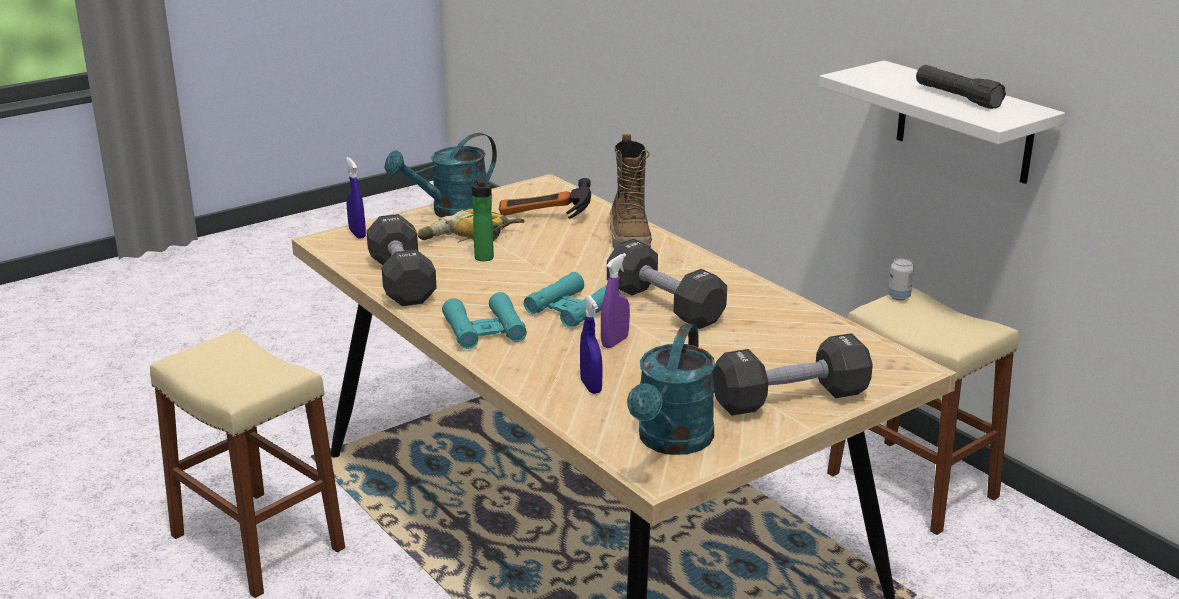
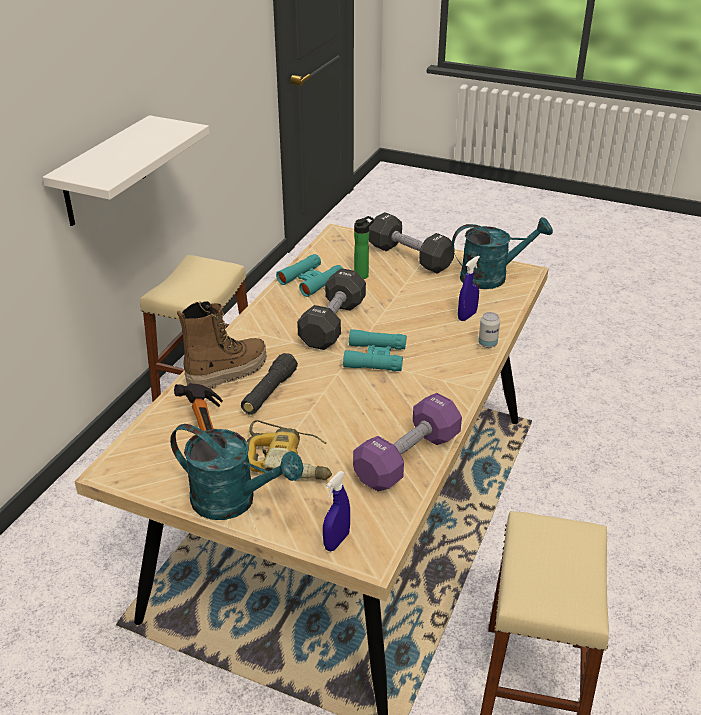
camera: 120 degrees left, 10 degrees up
(401, 280) = (407, 458): black dumbbell -> purple dumbbell
(484, 259) = (326, 432): bottle -> bottle (363, 275)
(484, 330) = (443, 381): turquoise binoculars -> turquoise binoculars (310, 280)
(615, 342) = (404, 325): purple spray bottle -> none
(899, 297) = (172, 292): can -> can (487, 344)
(957, 97) = (140, 142): black flashlight -> black flashlight (269, 392)

